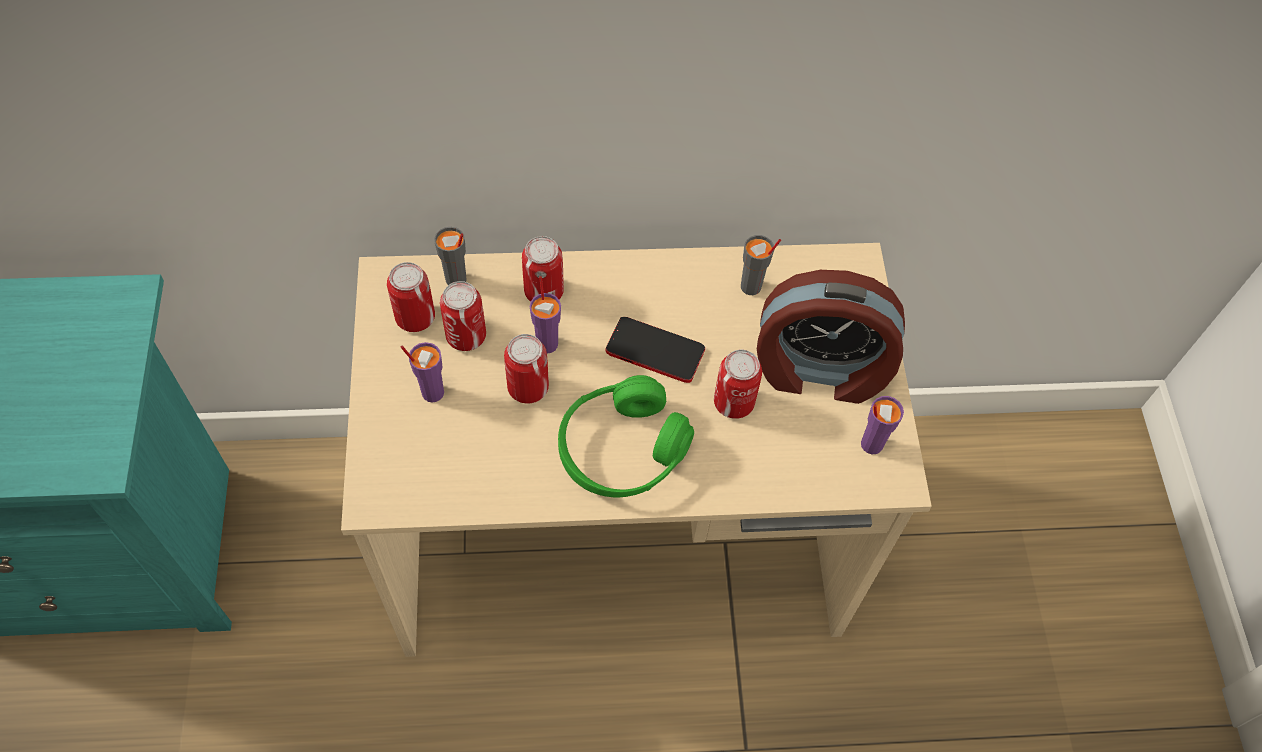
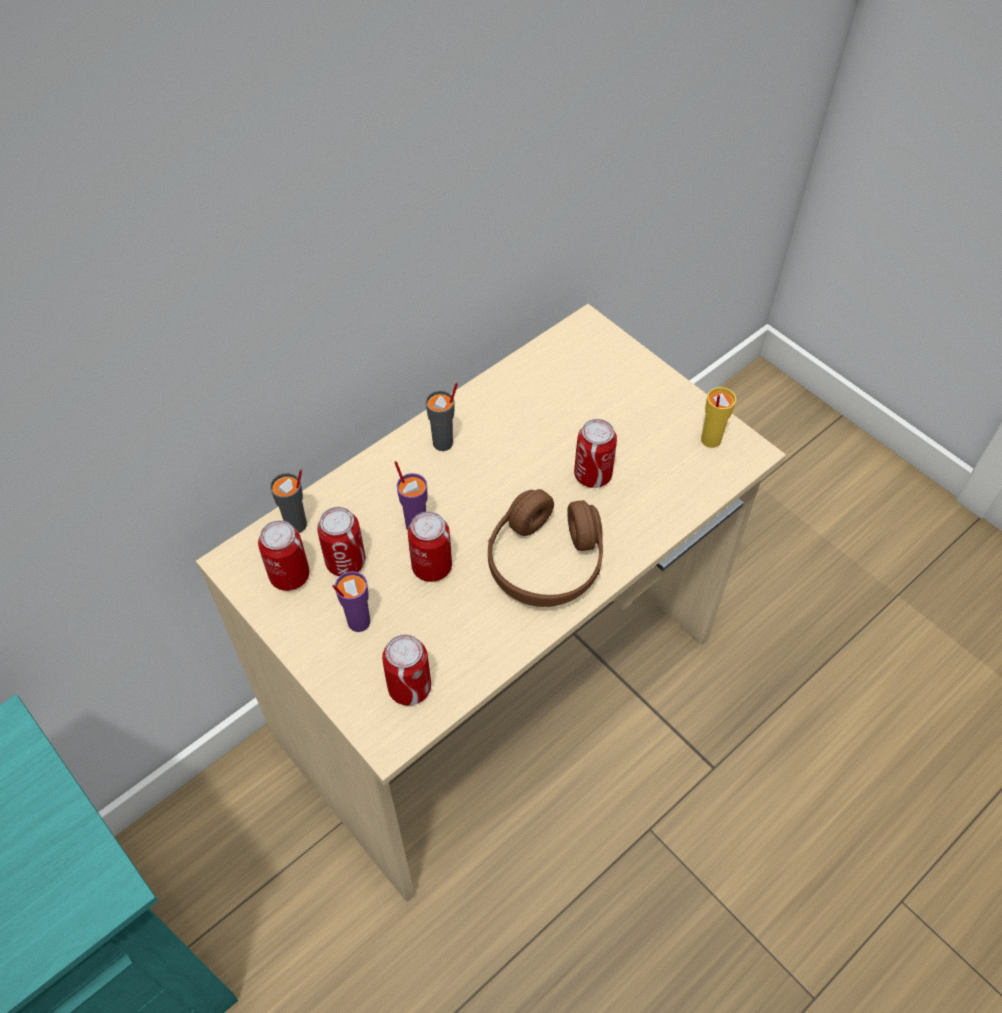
camera: 35 degrees left, 5 degrees down
(544, 291) = (377, 489): can -> can (409, 687)
(622, 449) = (545, 562): green headphones -> brown headphones
(655, 350) = (502, 476): phone -> none
(751, 287) = (529, 387): grey cup -> grey cup (443, 443)
(820, 370) = (630, 414): alarm clock -> none
(871, 444) = (710, 440): purple cup -> yellow cup

